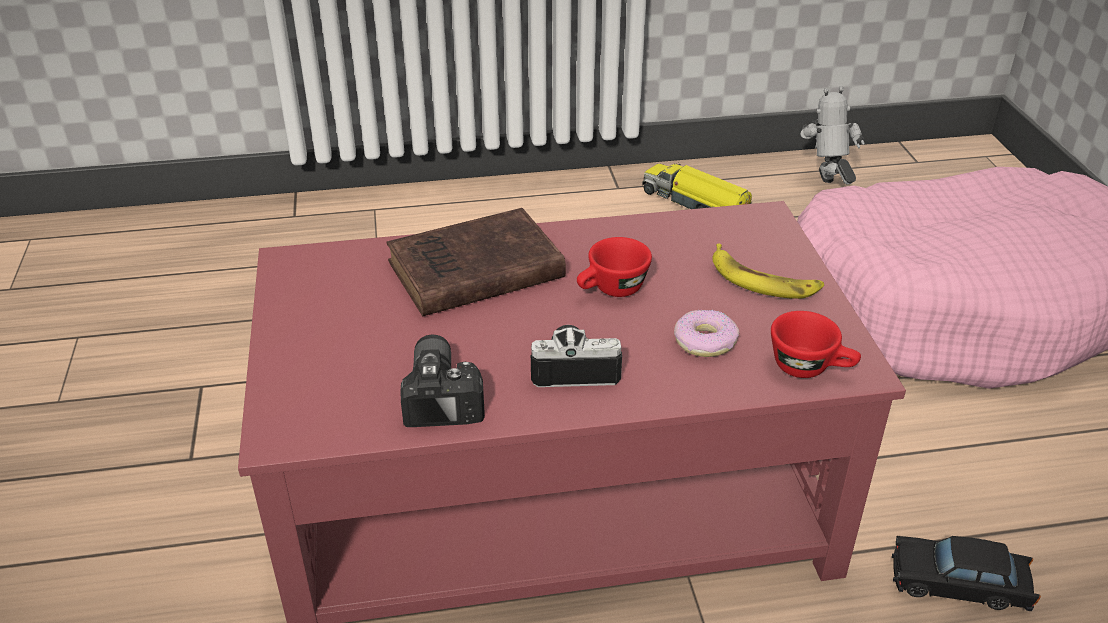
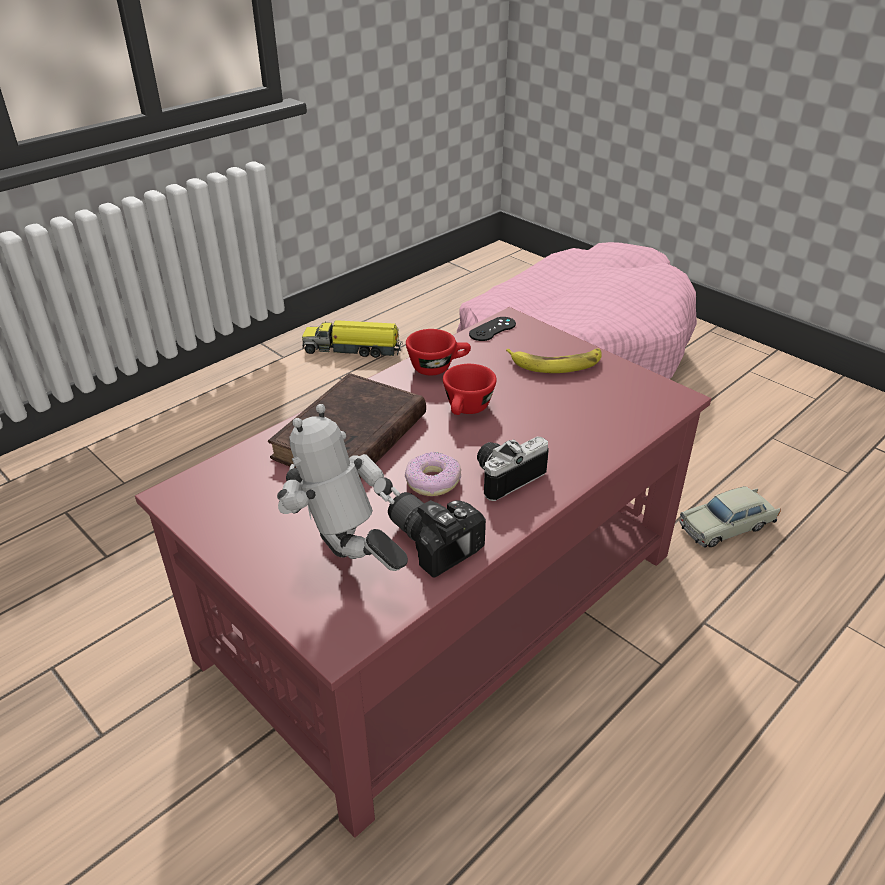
camera: 35 degrees left, 0 degrees up
(704, 341) = (566, 419): donut -> donut (432, 481)
(735, 218) = (492, 329): none -> black game controller
(810, 367) = (647, 408): red cup -> red cup (438, 367)
(826, 187) = (430, 307): toy robot -> toy robot (348, 567)
(959, 584) = (727, 526): black toy car -> beige toy car

